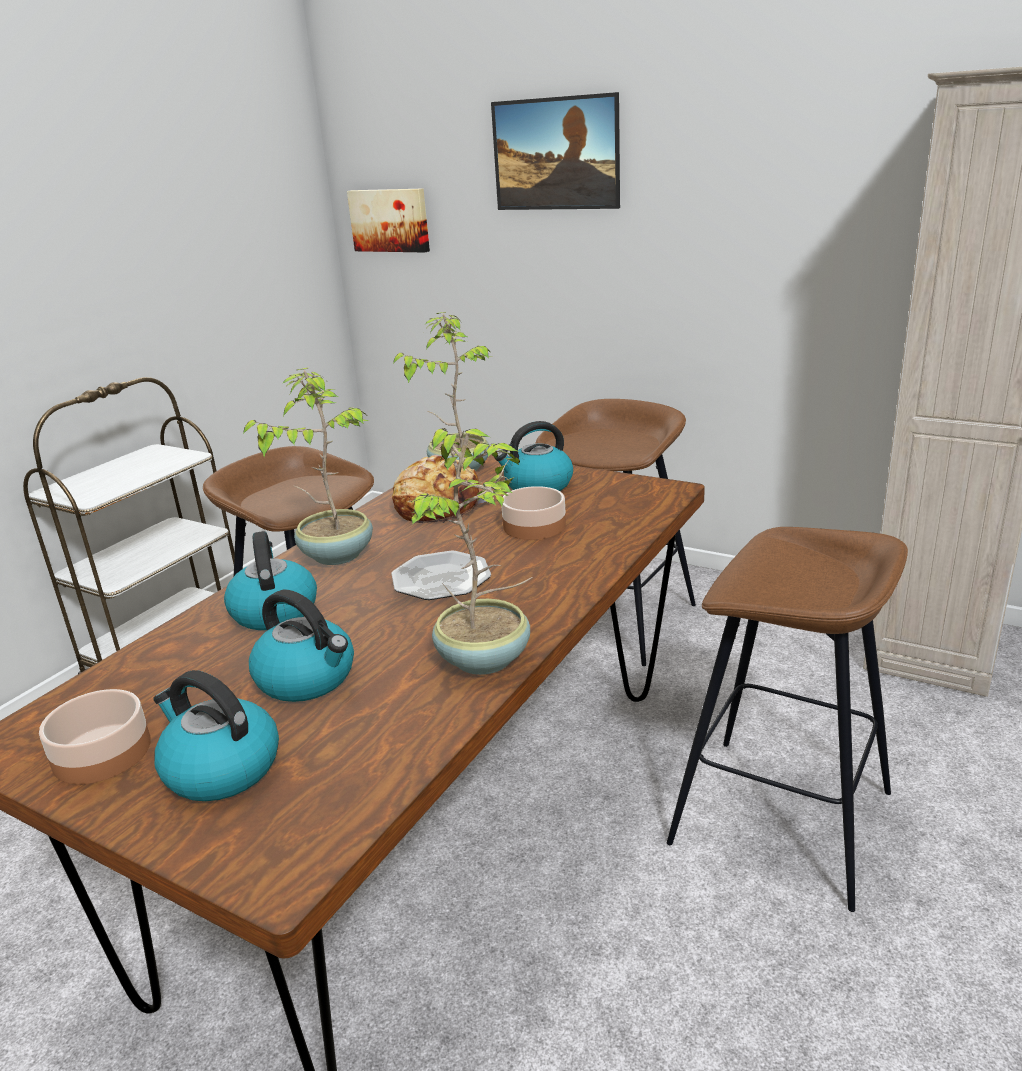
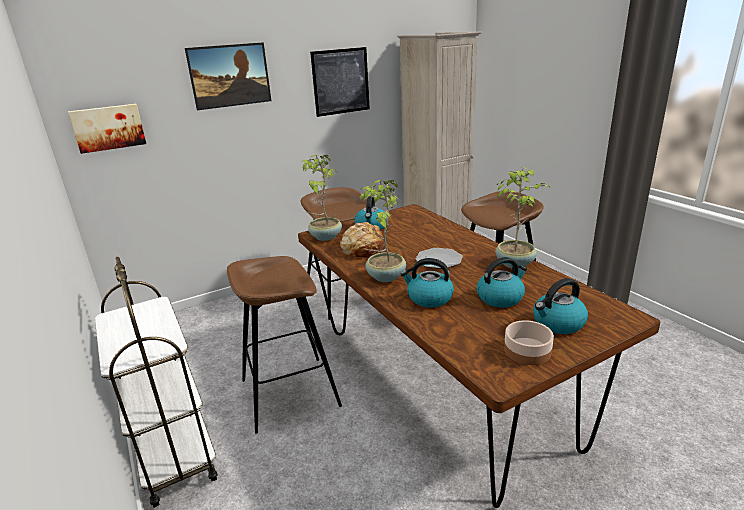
camera: 60 degrees left, 0 degrees up
(534, 526) = (412, 235): bowl -> none
(775, 183) = (341, 81): none -> picture

